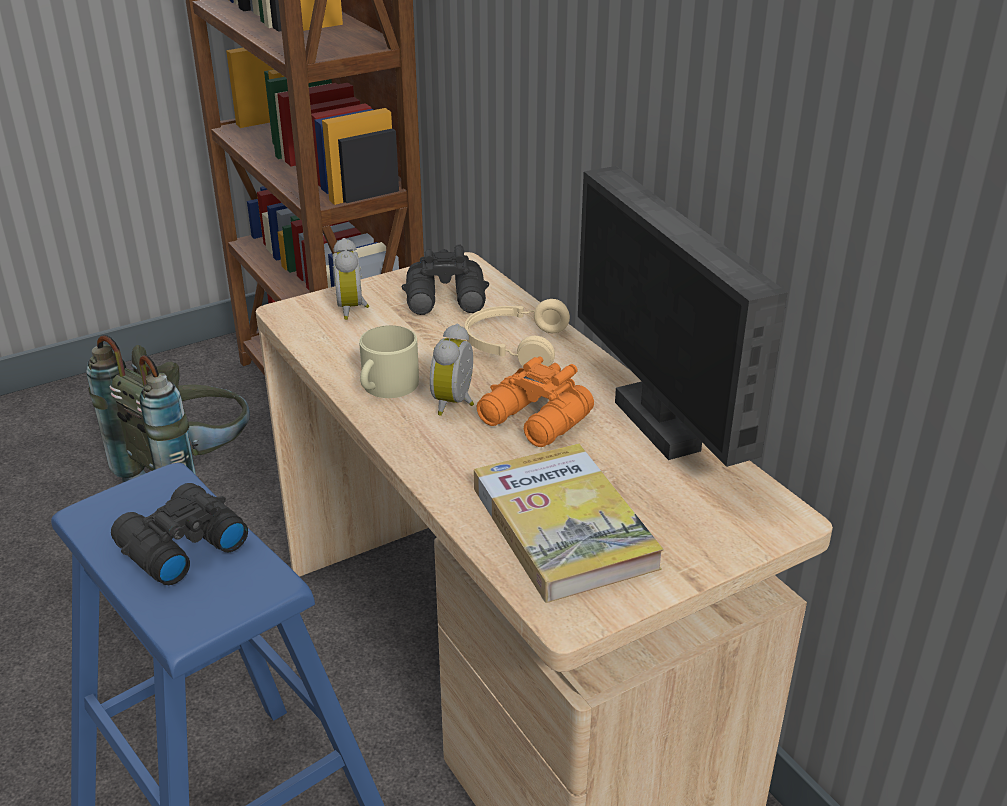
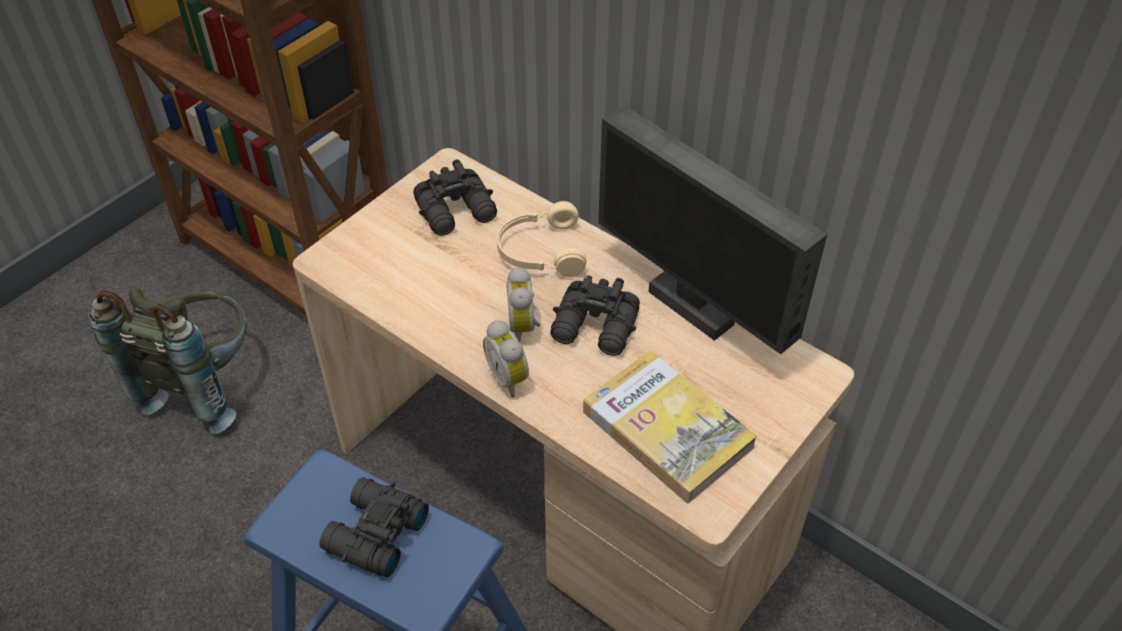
camera: 20 degrees left, 15 degrees up
(353, 309) = (381, 242): alarm clock -> alarm clock (510, 378)
(386, 386) = (457, 324): beige mug -> none
(535, 421) = (596, 328): orange binoculars -> black binoculars

